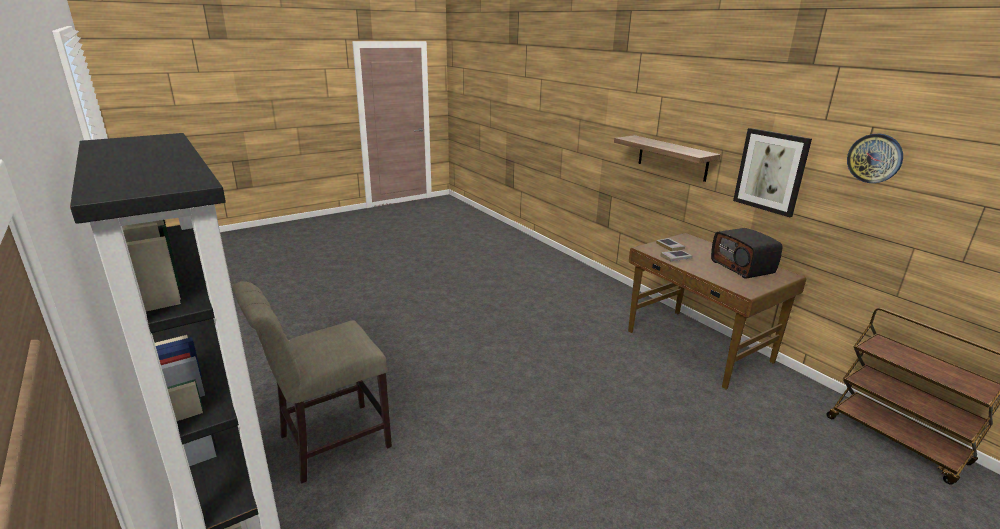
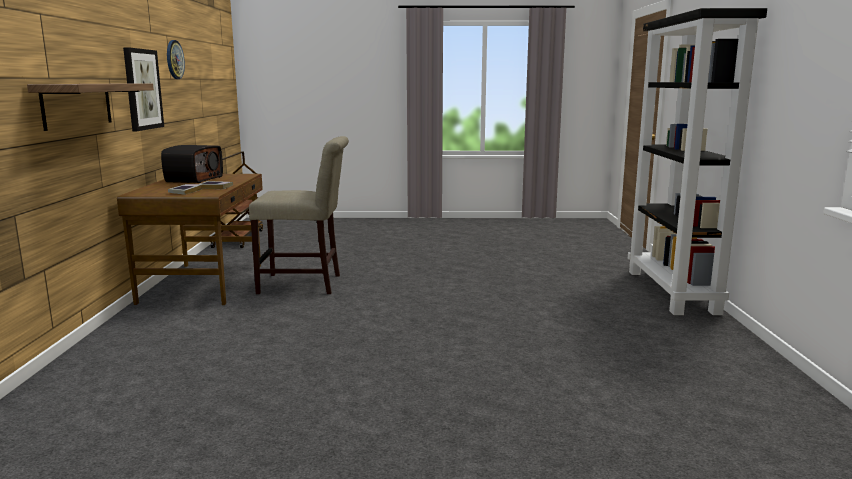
camera: 145 degrees left, 10 degrees down
(328, 443) = (602, 308): beige chair -> beige chair (305, 284)

